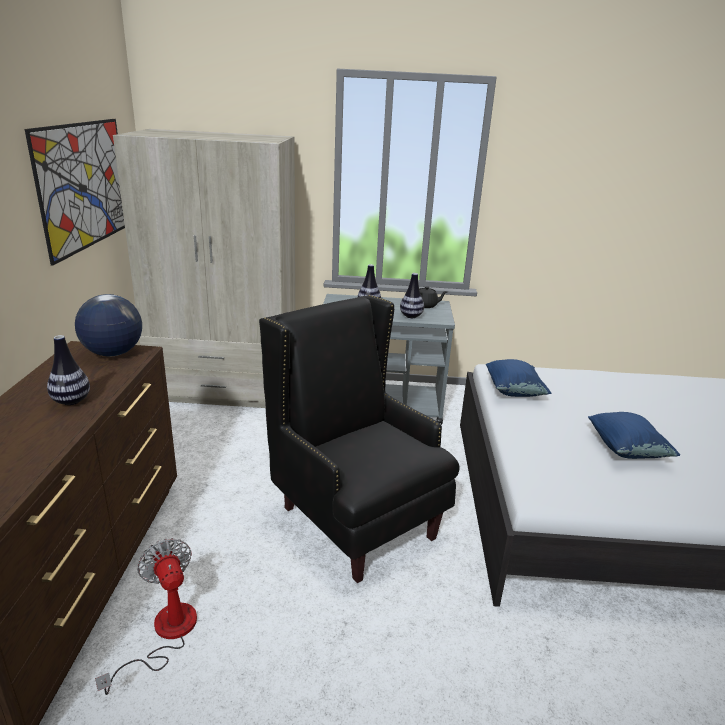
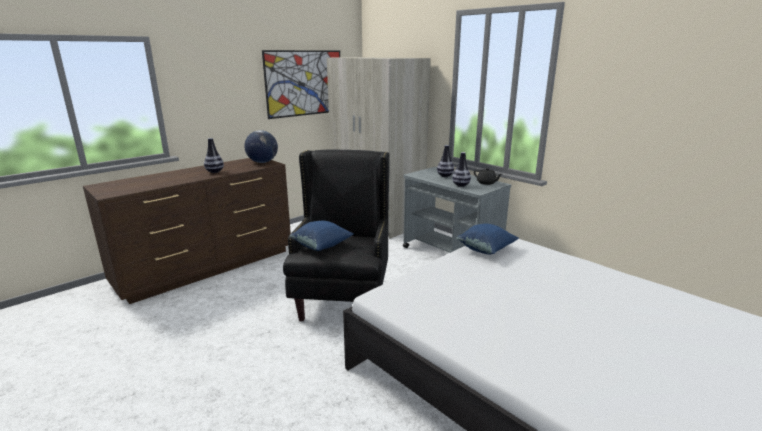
camera: 45 degrees right, 5 degrees down
(165, 634) = (207, 297): fan -> none
(626, 450) = (498, 305): blue pillow -> blue pillow (321, 247)

